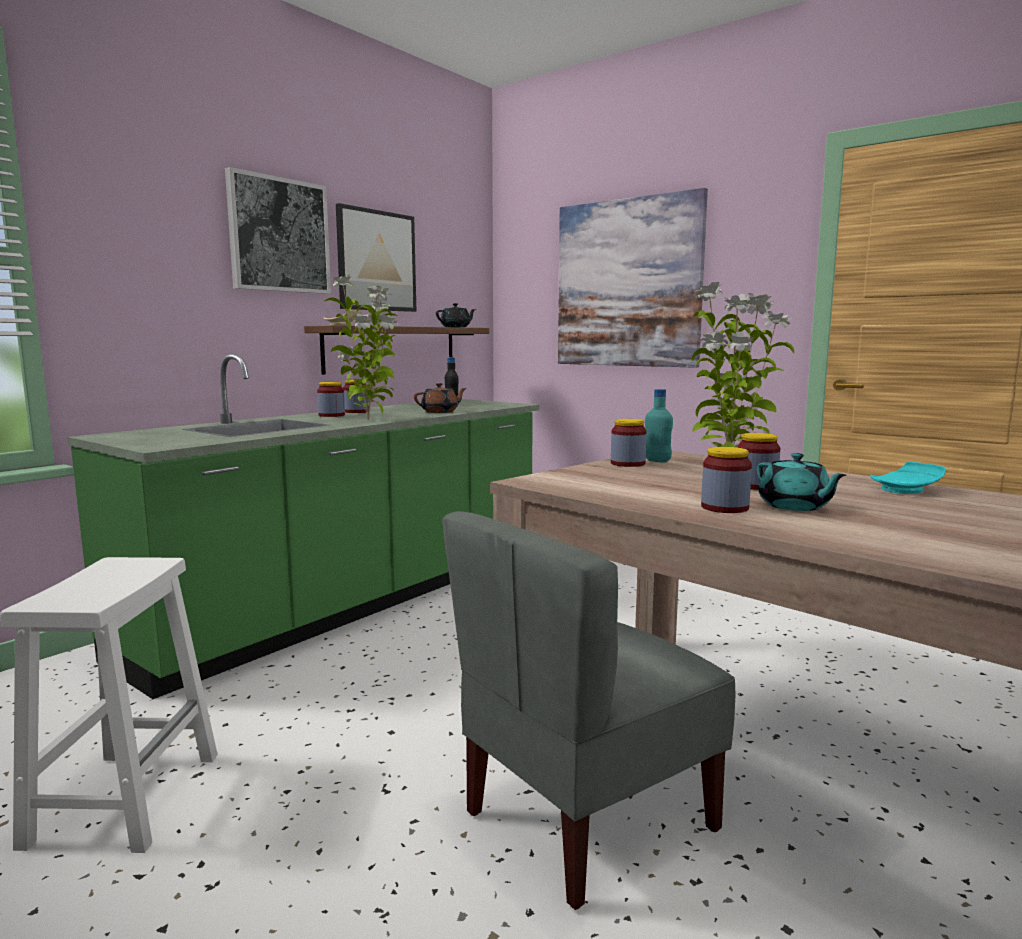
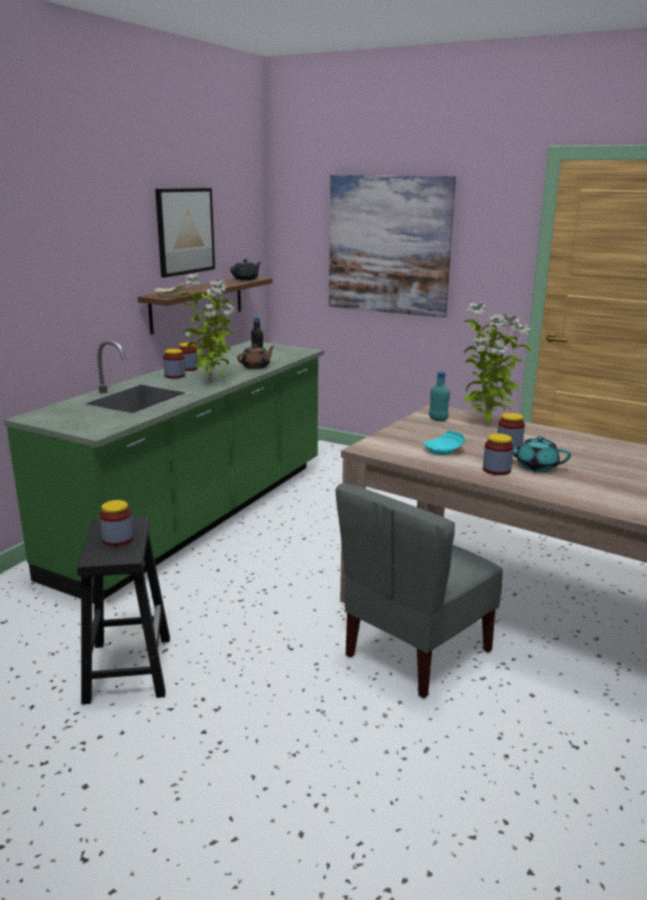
camera: 10 degrees left, 10 degrees up
(126, 796) = (128, 667): white stool -> black stool
(279, 235) = (117, 224): picture -> none
(628, 464) = (420, 424): jar -> jar (118, 539)
(795, 506) = (535, 466): turquoise teapot -> turquoise teapot turned 150 degrees clockwise
(906, 490) = (597, 446): turquoise plate -> turquoise plate (444, 451)

